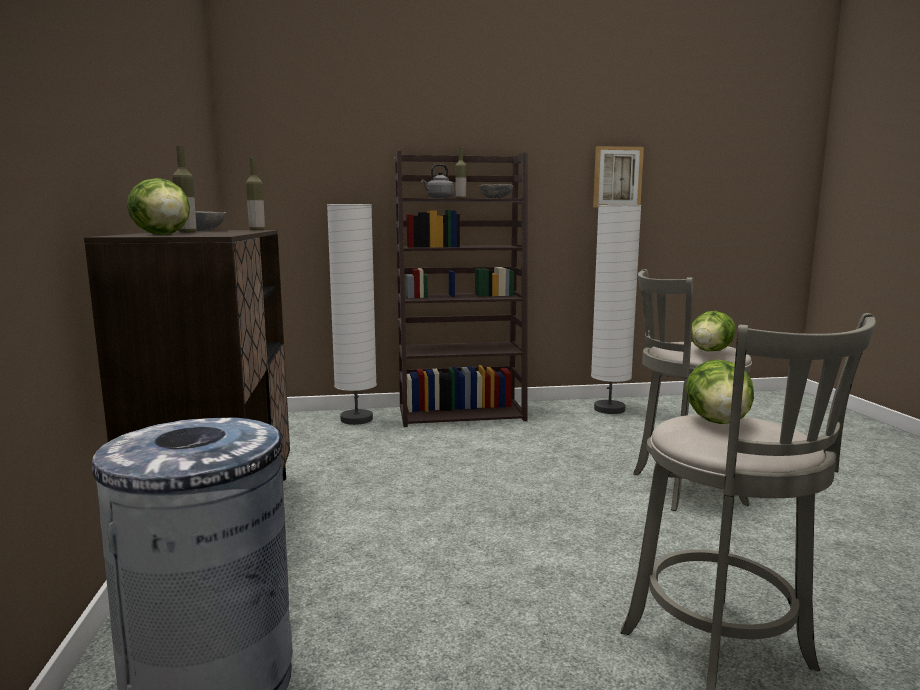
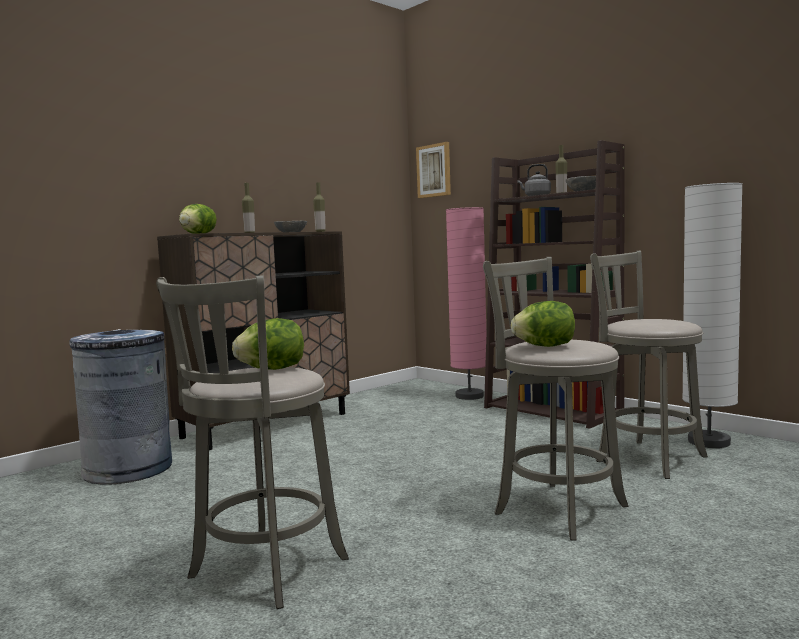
camera: 55 degrees right, 5 degrees down
(356, 419) = (469, 396): white floor lamp -> pink floor lamp
(615, 432) = (645, 457): none -> grey stool
(617, 177) = (751, 149): picture -> picture (434, 170)

